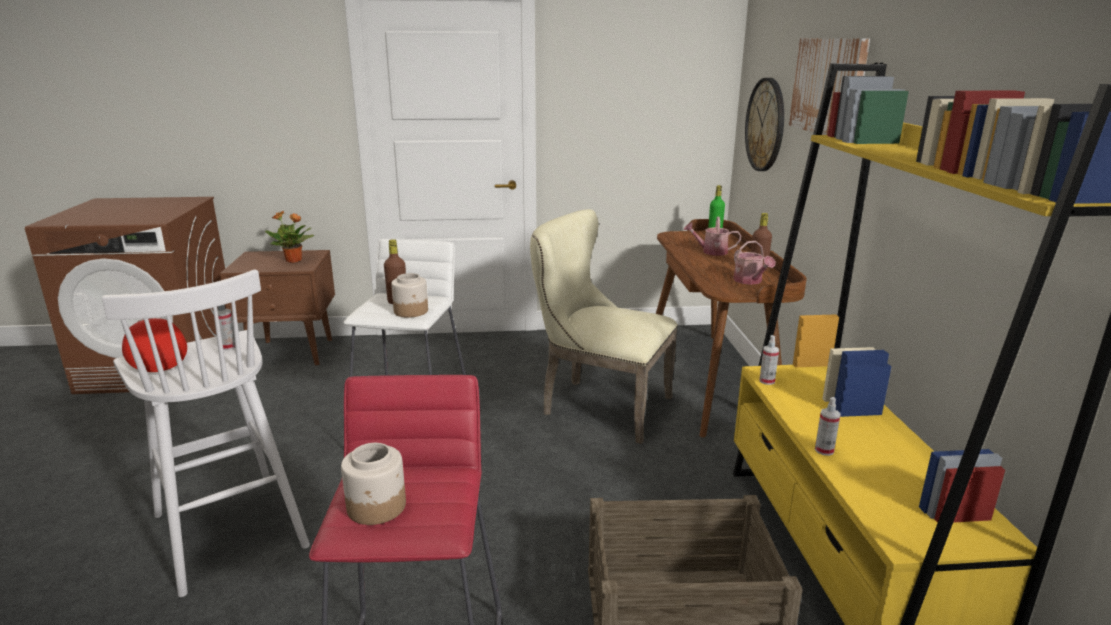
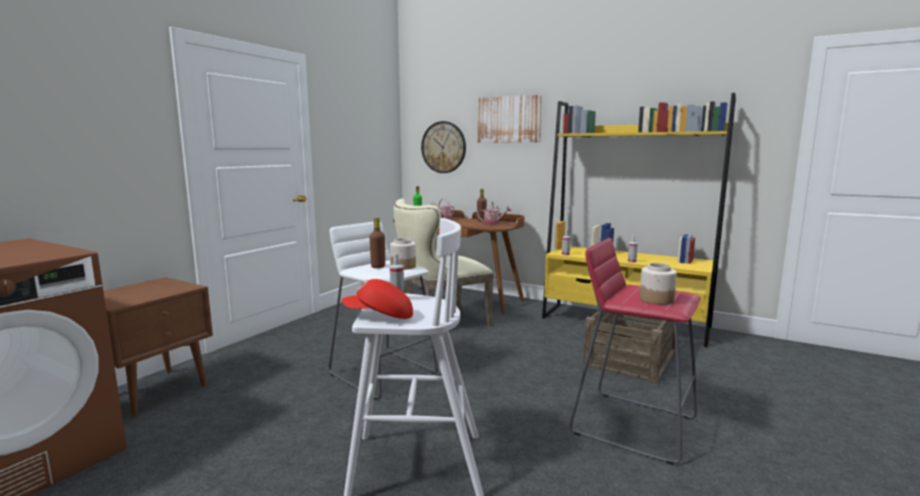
camera: 55 degrees left, 10 degrees down
(294, 261) = (160, 288): potted plant -> none

